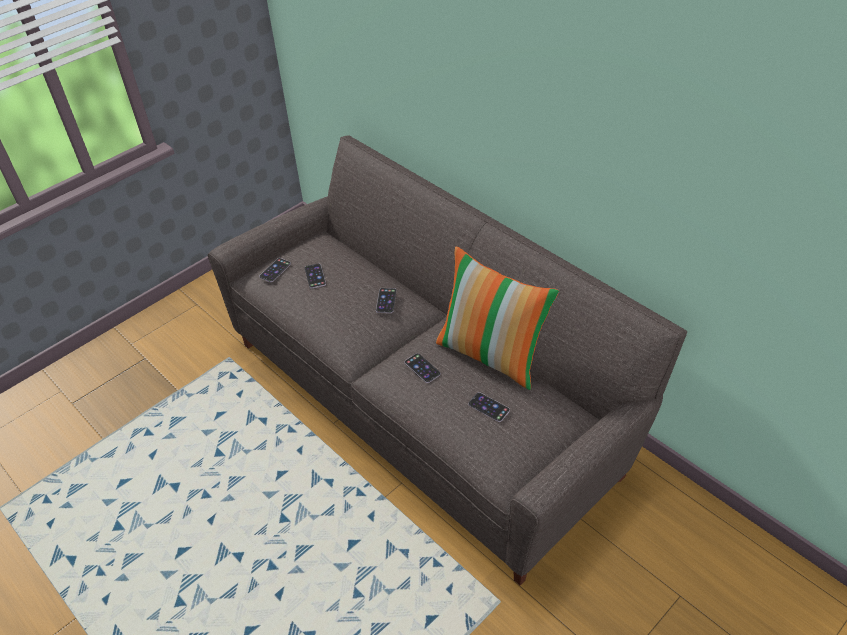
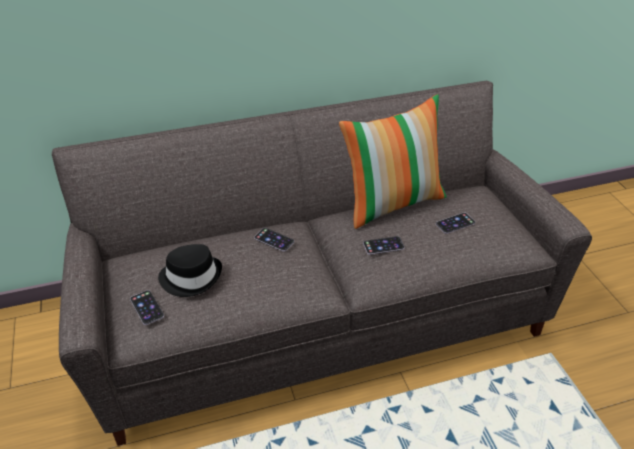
camera: 65 degrees left, 5 degrees down
(315, 276) = (191, 277): phone -> black hat

